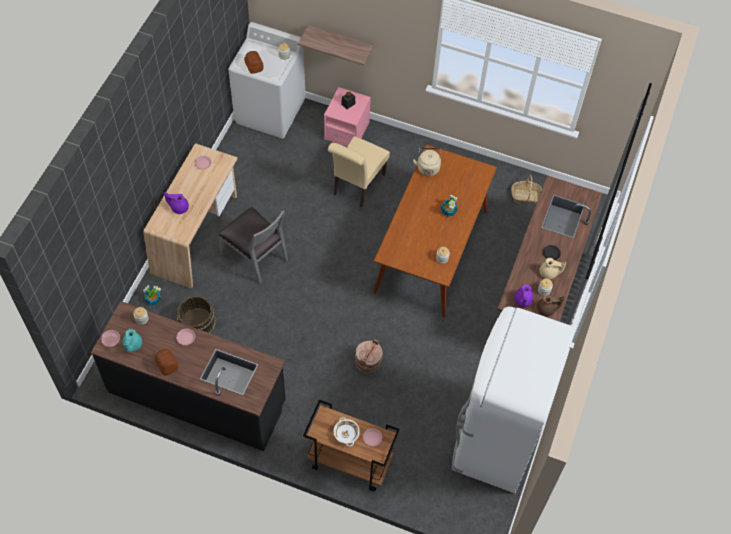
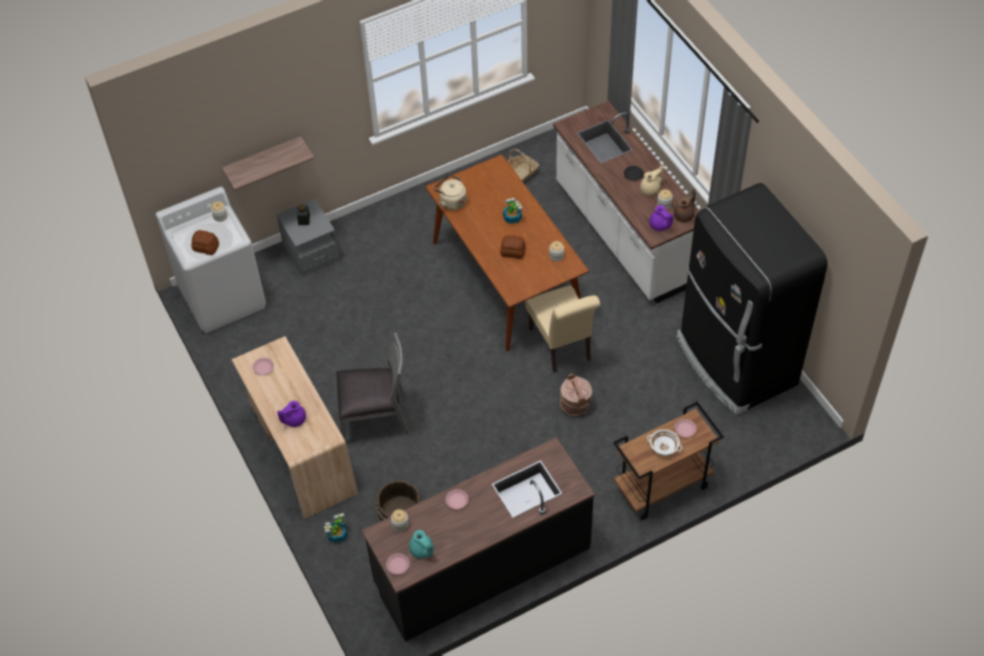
camera: 45 degrees left, 5 degrees down
(167, 365) = (472, 535): bread -> bread (513, 252)
(347, 131) = (311, 253): pink nightstand -> grey nightstand
(357, 186) = (381, 287): beige chair -> beige chair (562, 347)
(495, 438) = (735, 362): white fridge -> black fridge

